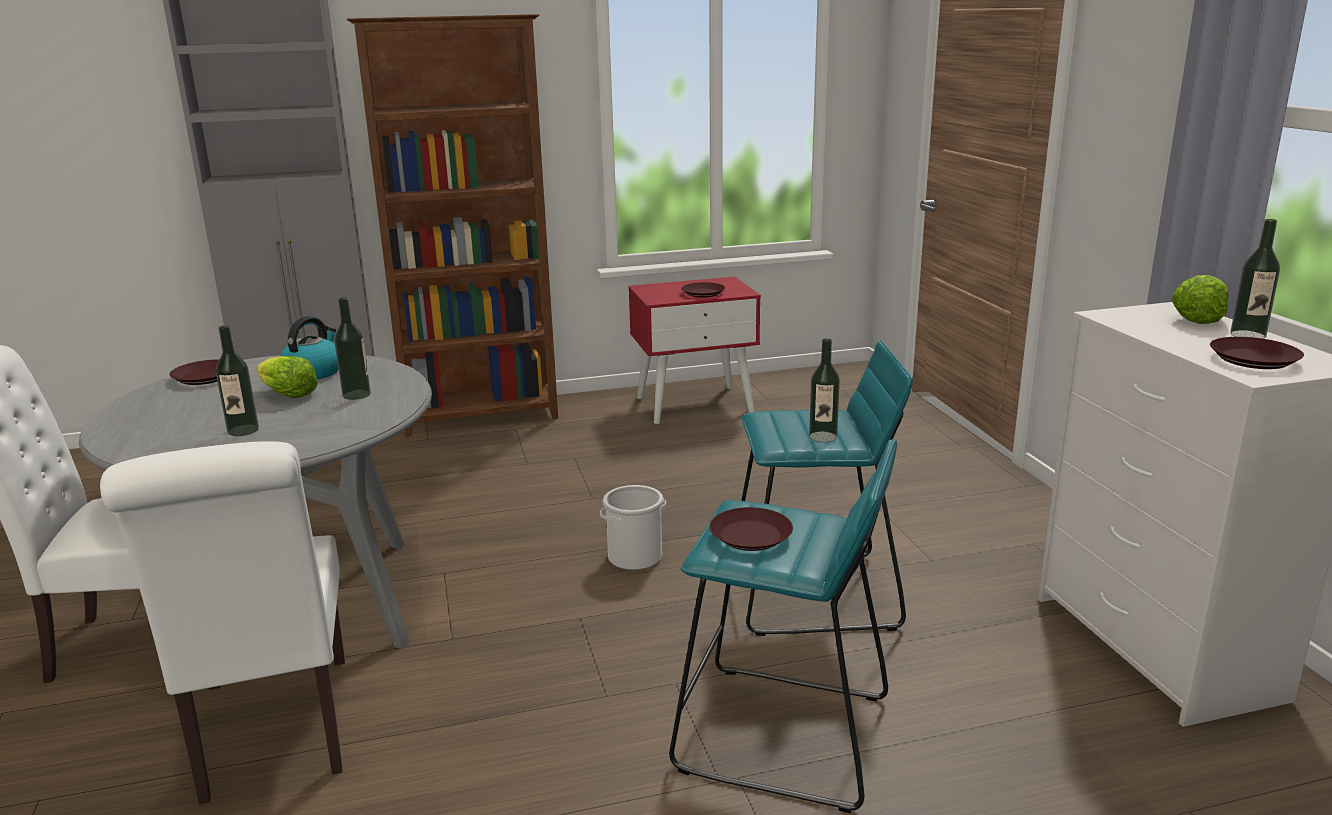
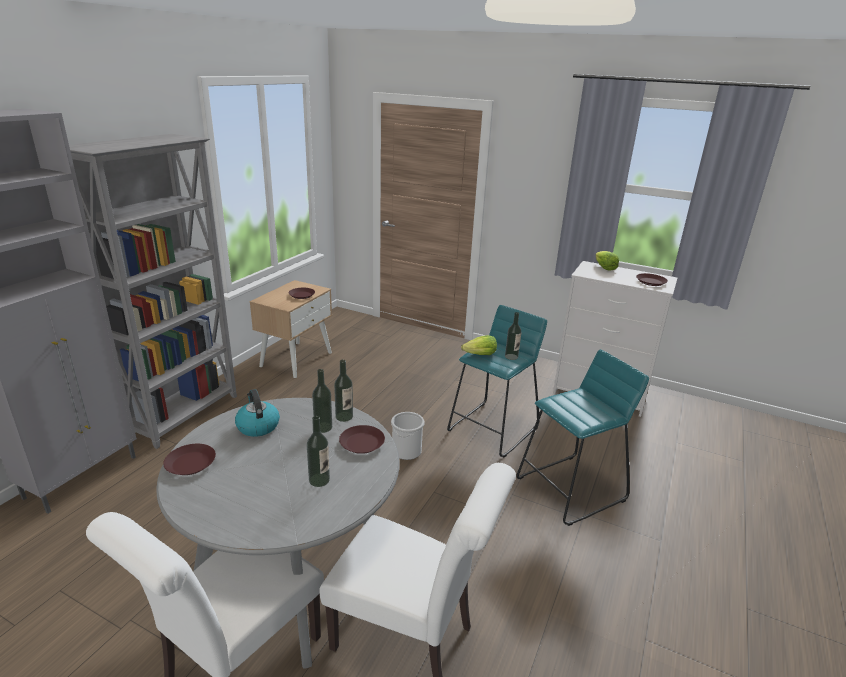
camera: 50 degrees left, 5 degrees up
(287, 394) = (282, 447): lettuce -> lettuce (480, 355)
(482, 417) = (185, 414): brown bookcase -> grey bookcase
(695, 404) = (296, 359): red nightstand -> beige nightstand
(751, 536) = (578, 411): brown plate -> brown plate (362, 443)
(1248, 335) = (628, 272): bottle -> bottle (344, 416)

